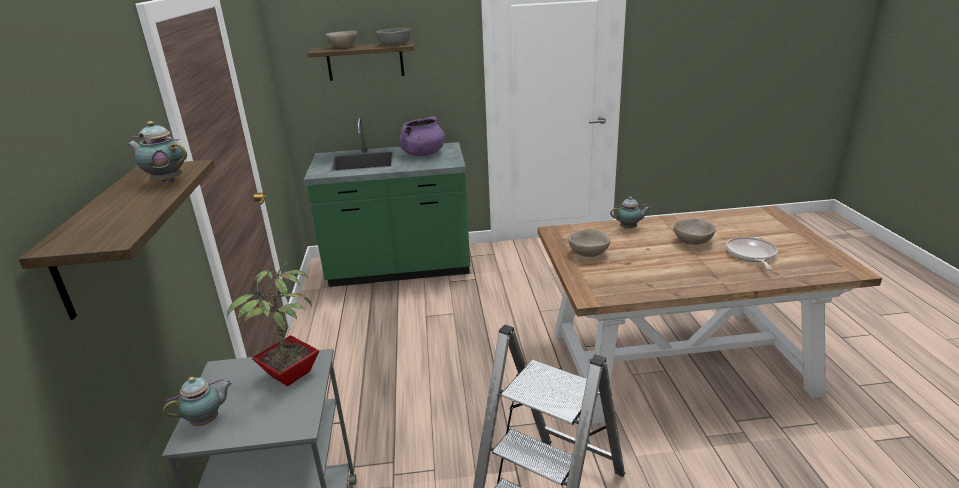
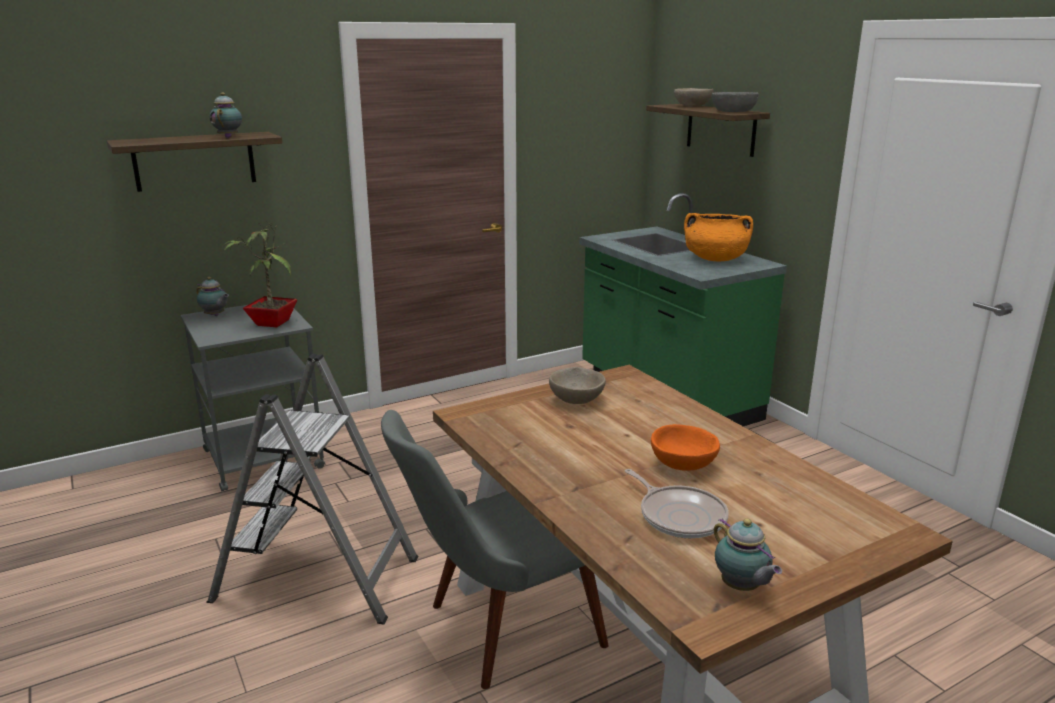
camera: 65 degrees right, 5 degrees down
(423, 154) = (715, 259): purple cooking pot -> orange cooking pot
(629, 228) = (685, 417): teapot -> teapot (741, 588)
(648, 416) = (495, 631): none -> grey chair
(692, 242) = (682, 465): beige bowl -> orange bowl
(751, 255) = (679, 516): frying pan -> frying pan turned 75 degrees clockwise

